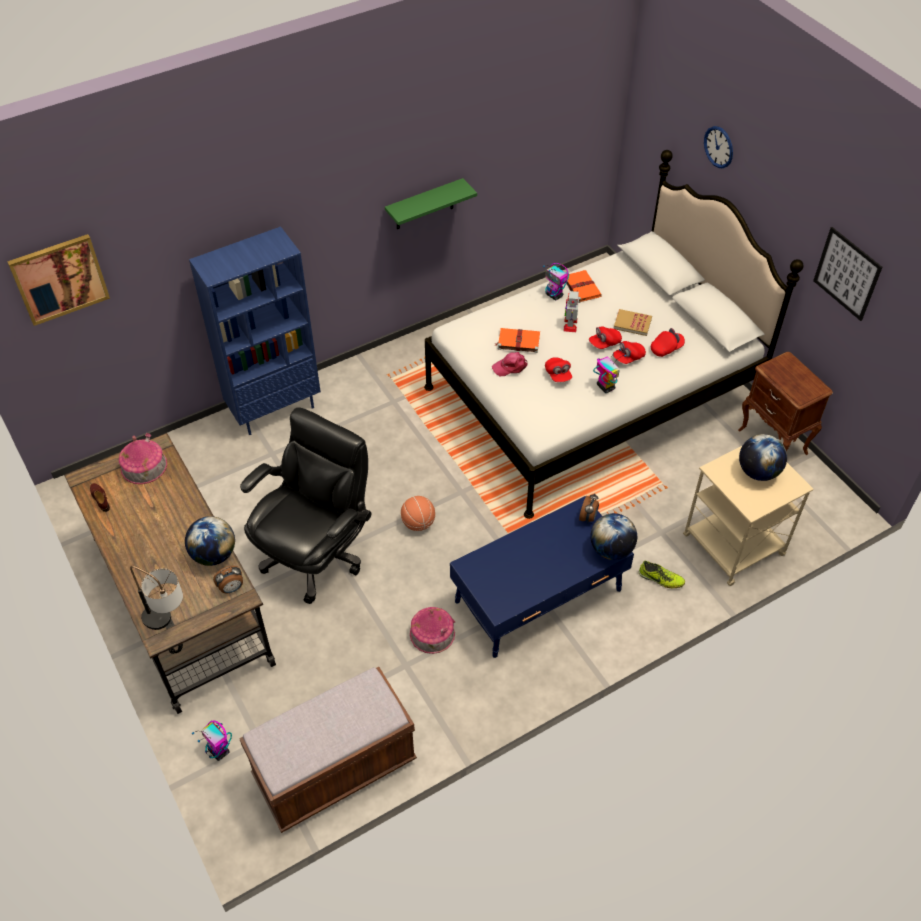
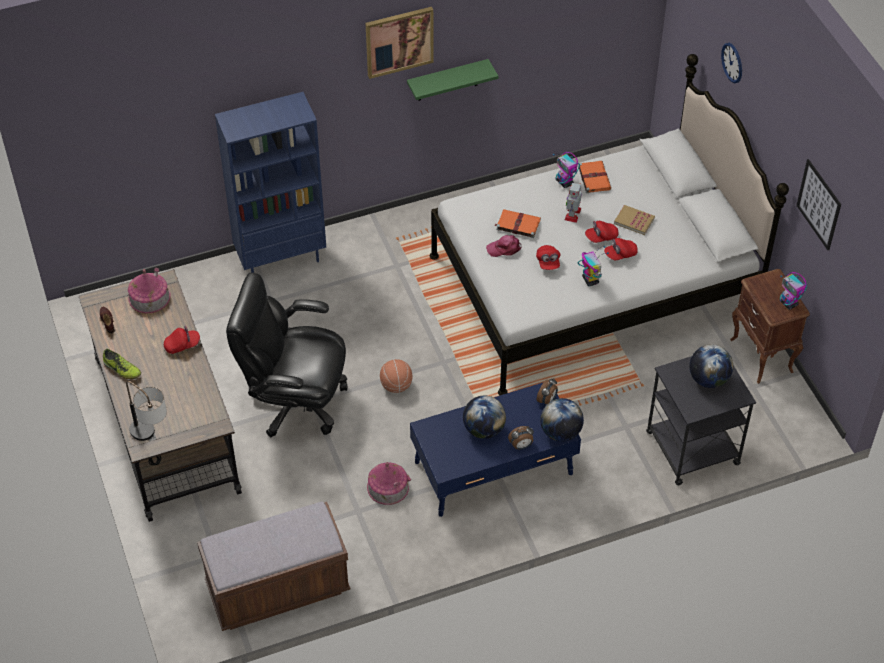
camera: 10 degrees right, 0 degrees up
(59, 278) = (98, 121): picture -> picture (399, 41)
(214, 555) = (199, 384): globe -> globe (483, 429)
(219, 751) = (180, 558): toy robot -> toy robot (789, 303)
(231, 588) = (209, 415): alarm clock -> alarm clock (521, 446)
(316, 555) = (295, 401): black office chair -> black office chair turned 120 degrees counterclockwise
(660, 579) = (613, 470): shoe -> shoe (122, 369)
(666, 348) = (660, 250): red cap -> red cap (182, 345)
(732, 545) = (691, 449): beige cart -> black cart

